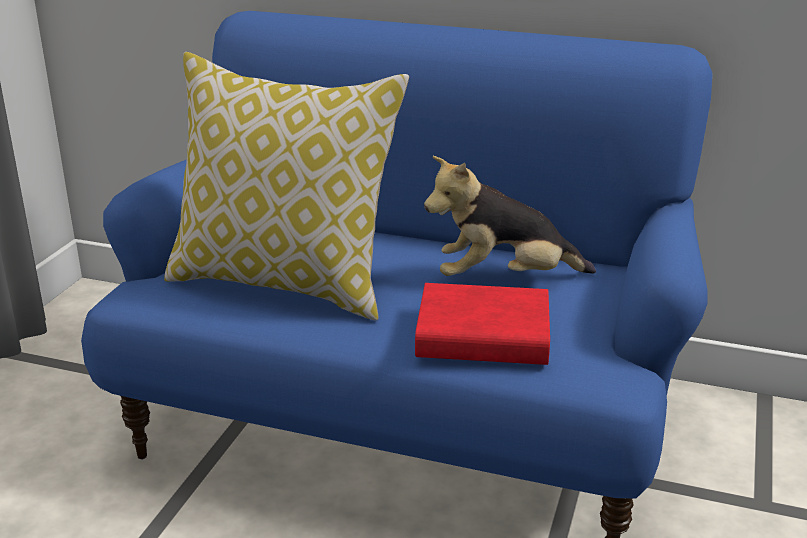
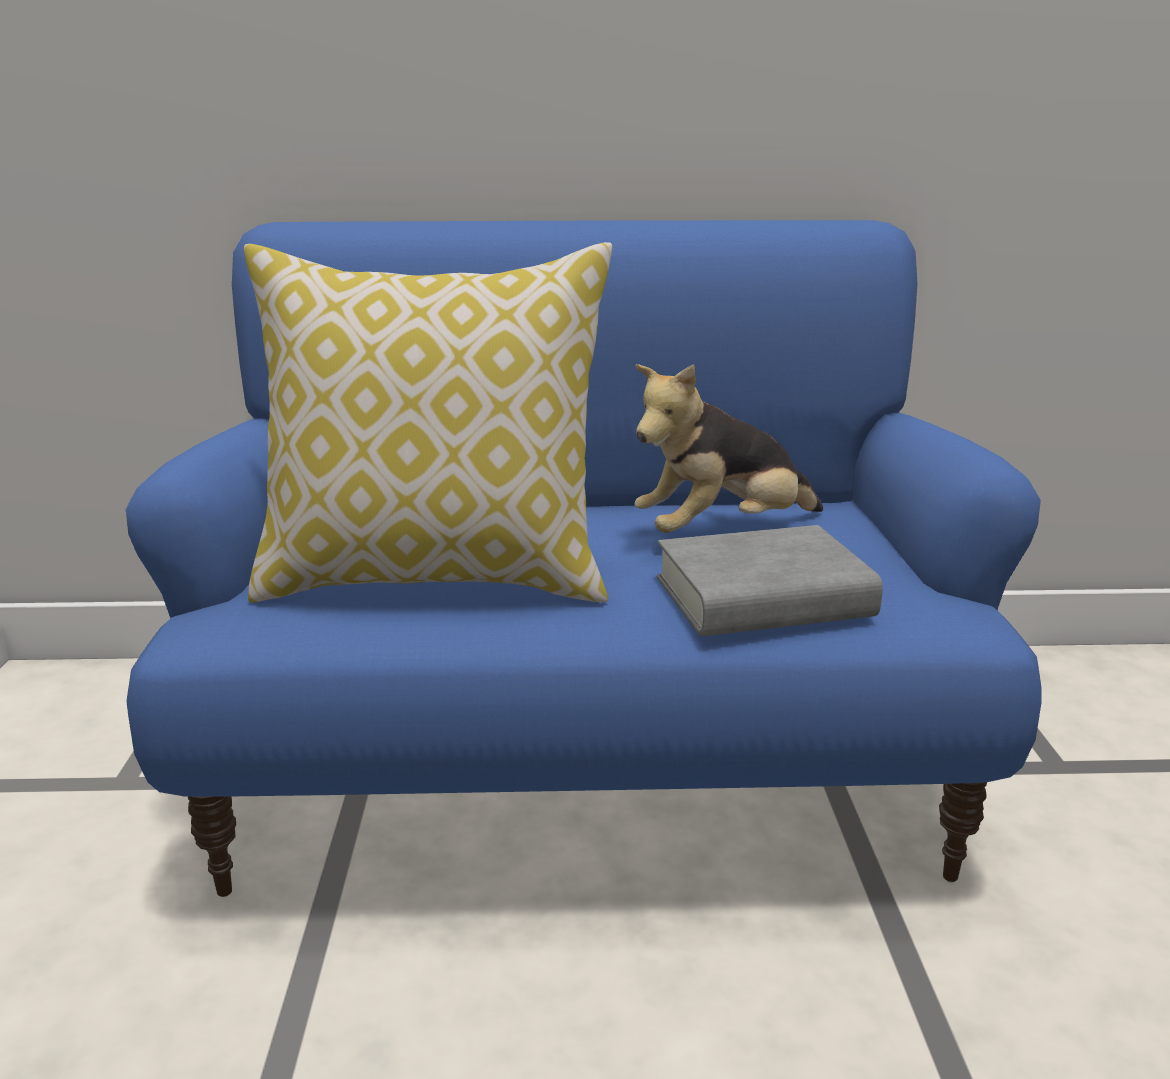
camera: 20 degrees left, 5 degrees down
(483, 336) = (763, 598): red book -> grey book

